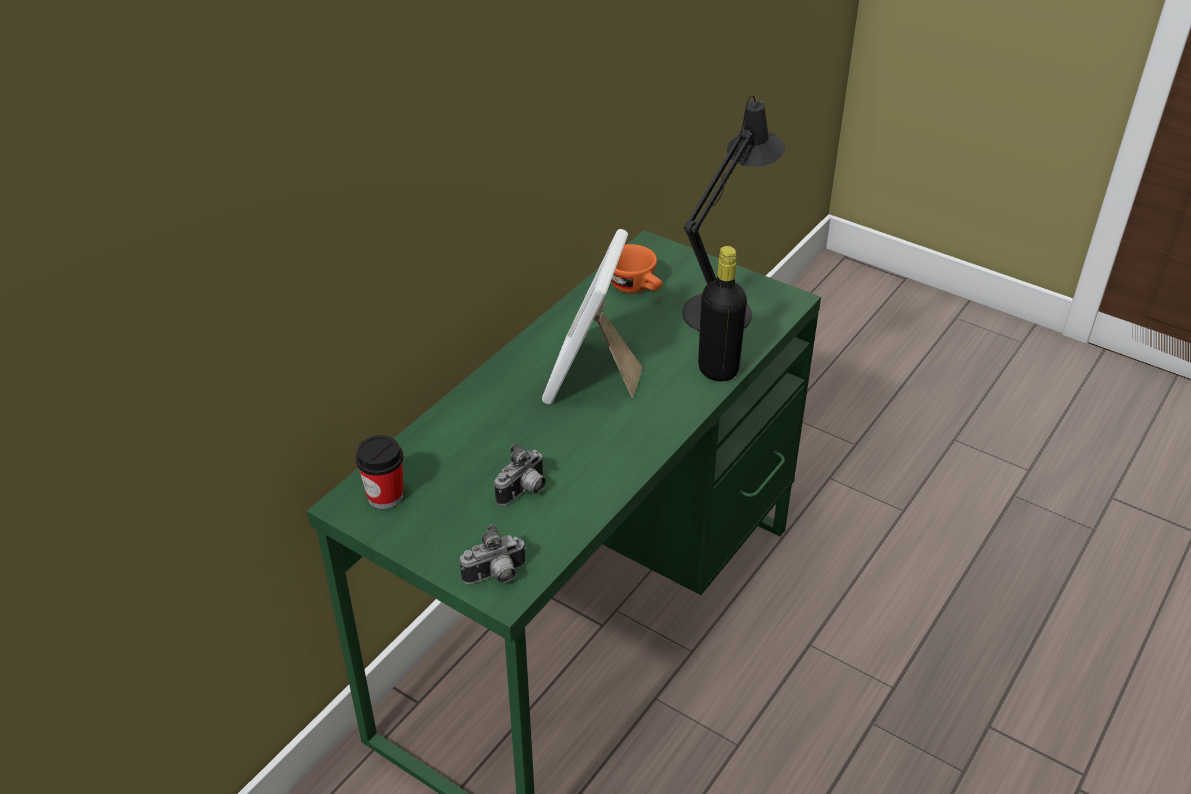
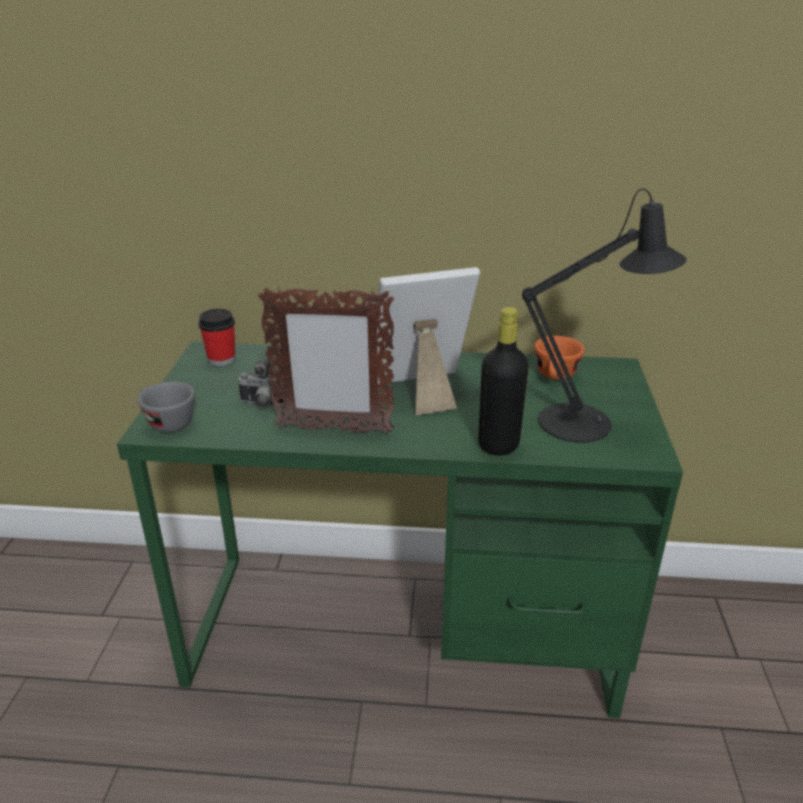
camera: 60 degrees right, 10 degrees down
(496, 576) = (166, 421): camera -> grey cup
(613, 458) = (333, 429): none -> picture frame

